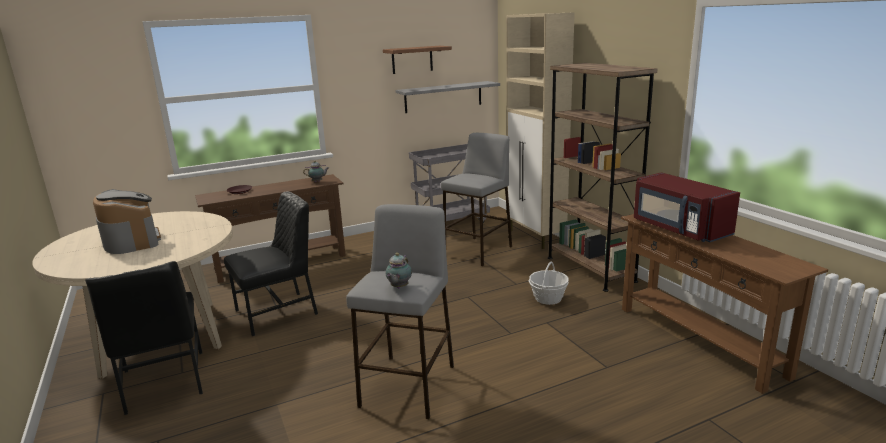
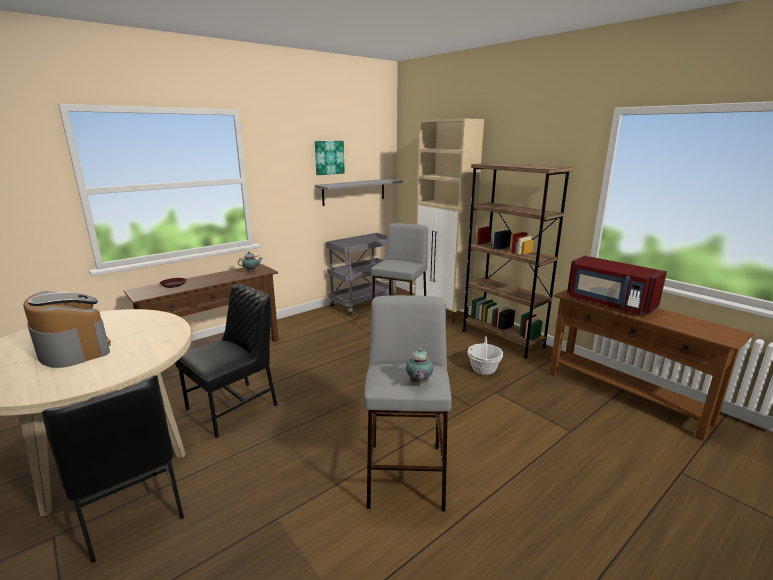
camera: 15 degrees left, 0 degrees up
(412, 59) = (329, 157): brown shelf -> picture

